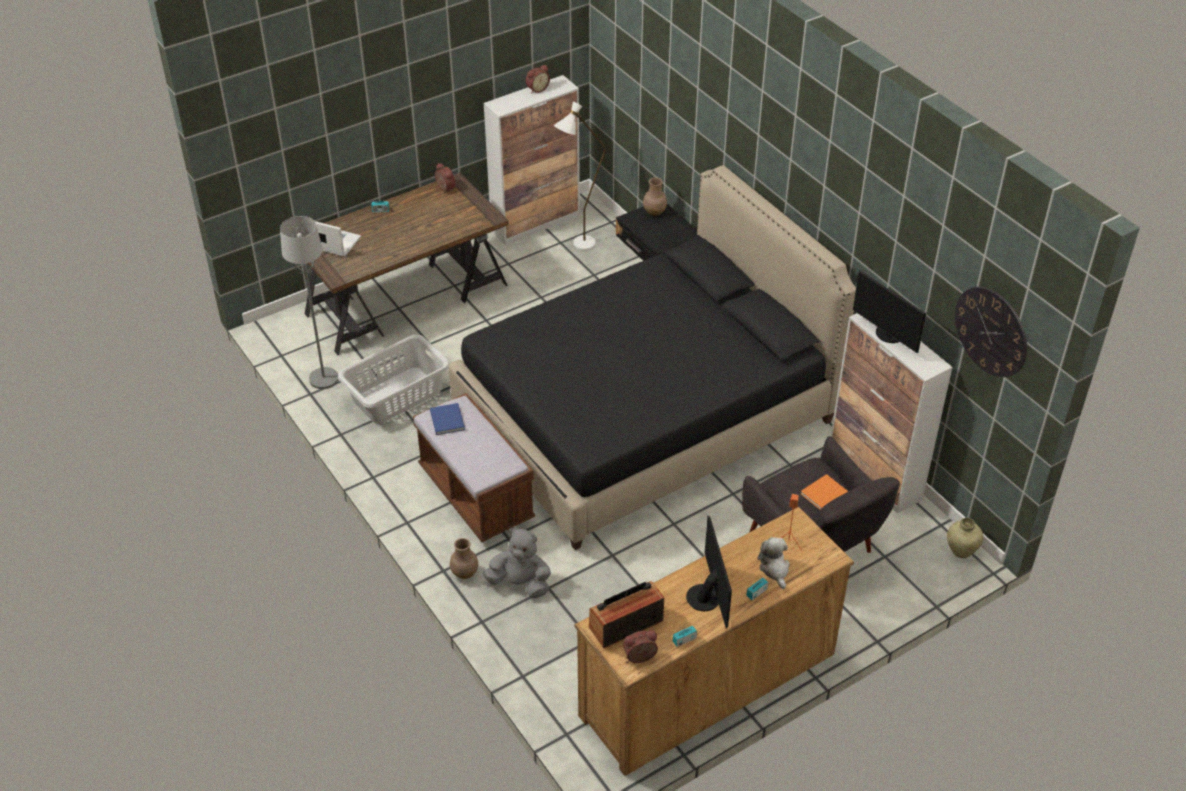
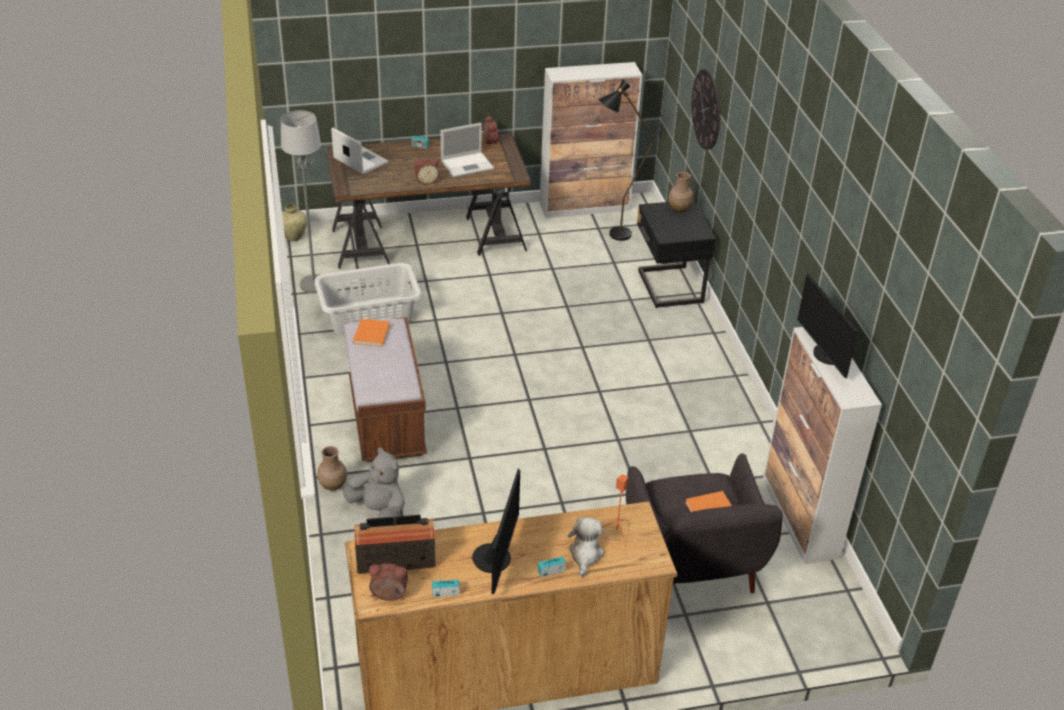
camera: 20 degrees right, 5 degrees down
(439, 218) = (468, 164): none -> laptop
(447, 419) = (372, 333): blue book -> orange book
(537, 89) = (602, 67): alarm clock -> alarm clock (426, 181)
(578, 247) = (612, 236): white floor lamp -> black floor lamp
(643, 416) = (589, 396): black bed -> none
(961, 551) = (856, 624): beige vase -> beige vase (294, 237)
(991, 331) = (921, 365): wall clock -> wall clock (706, 109)

